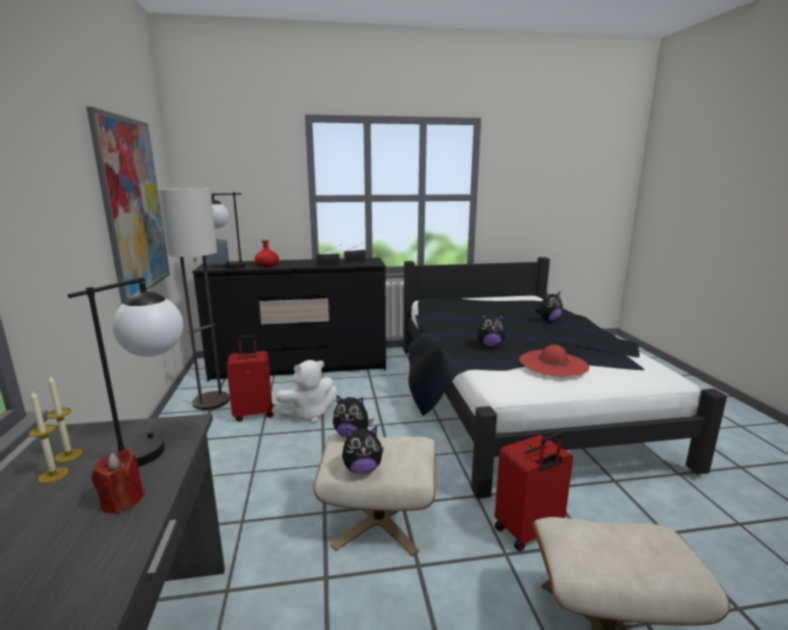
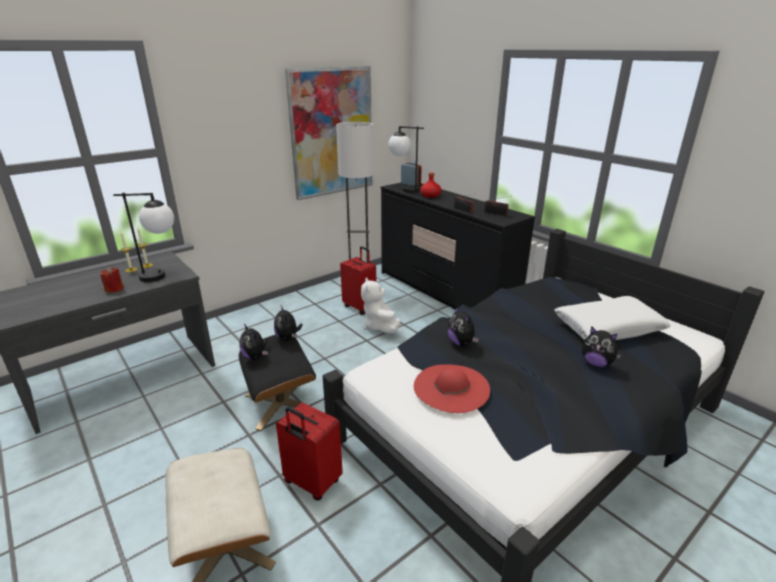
camera: 60 degrees right, 10 degrees up
(308, 414) = (380, 326): white plush toy -> white plush toy turned 45 degrees clockwise
(379, 521) = (281, 403): beige ottoman -> black ottoman
(506, 307) = (608, 328): none -> white pillow

